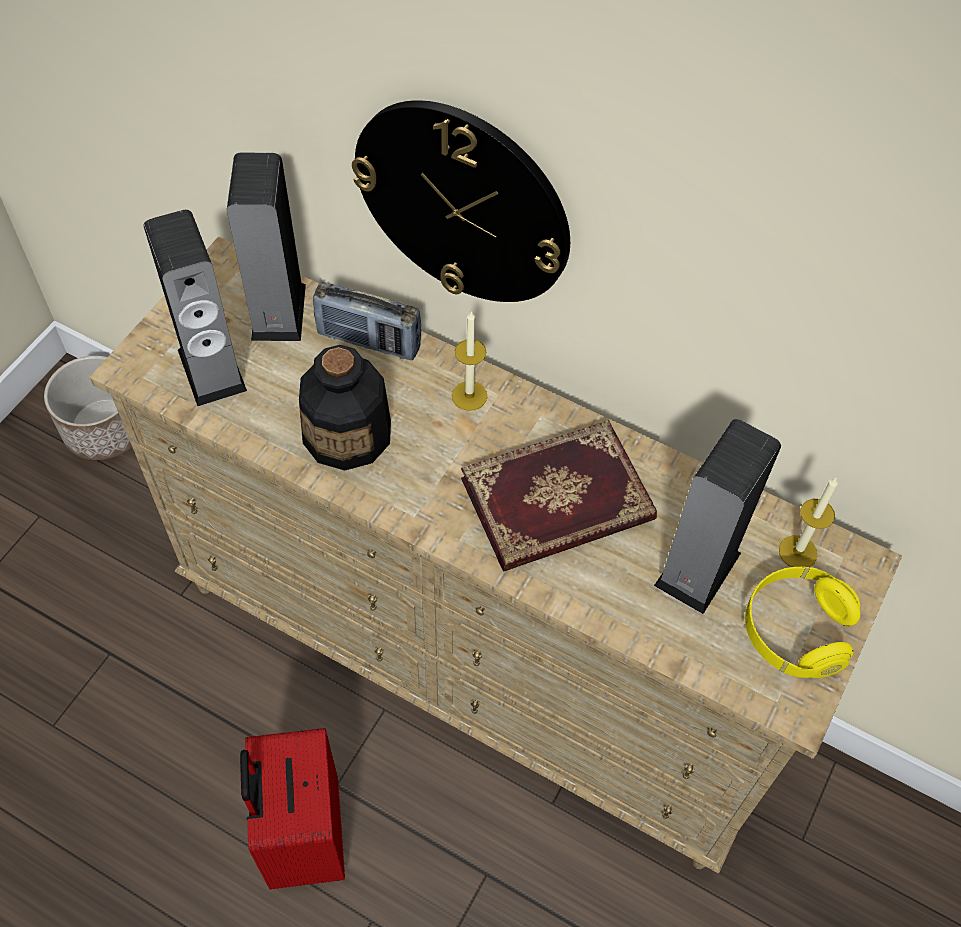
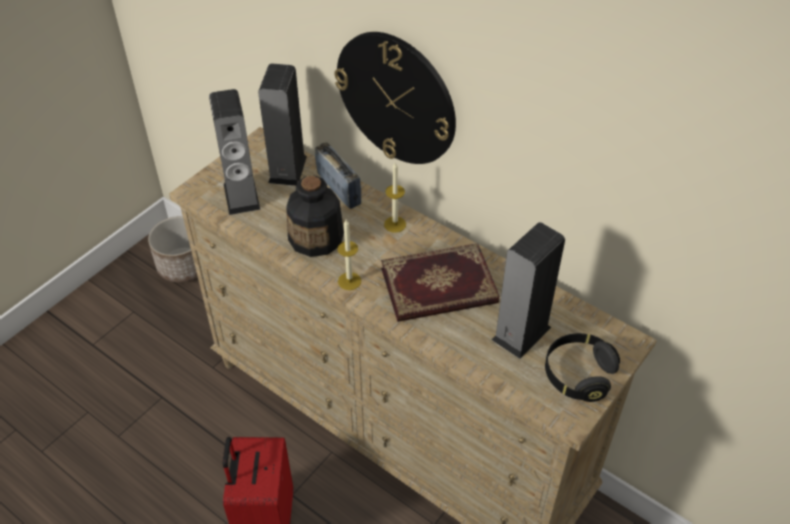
camera: 10 degrees right, 10 degrees down
(369, 341) = (339, 189): radio -> radio turned 150 degrees counterclockwise
(795, 631) = (578, 375): yellow headphones -> black headphones
(798, 552) = (588, 330): candle -> candle (349, 281)

